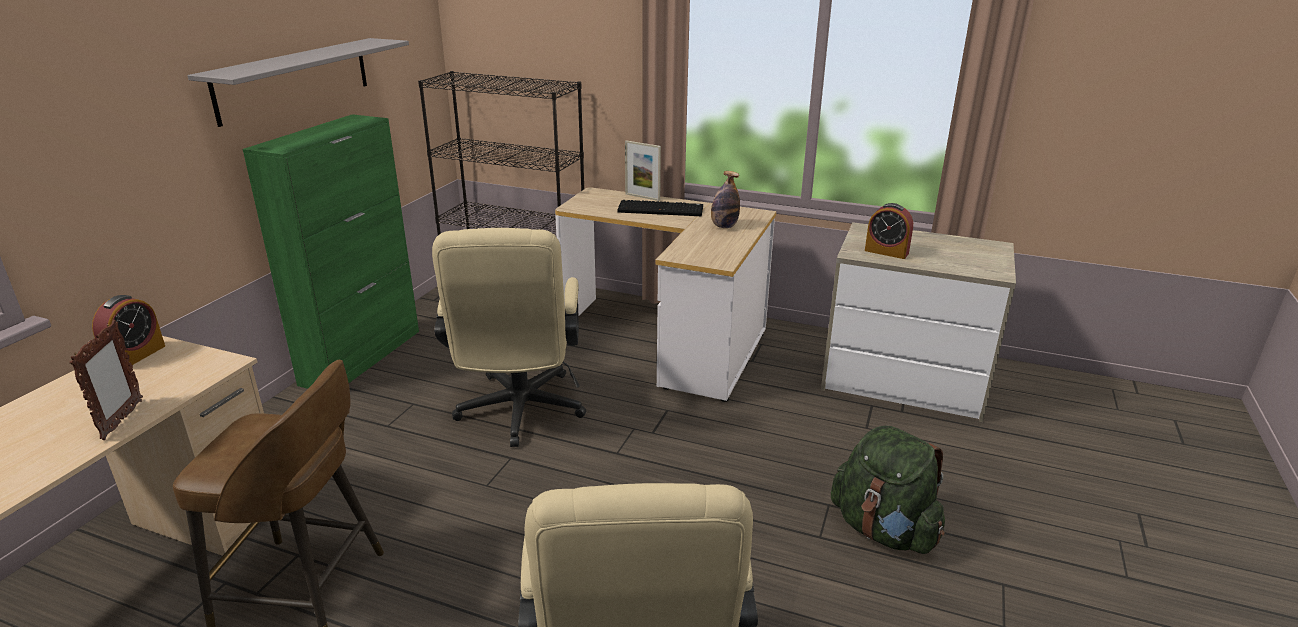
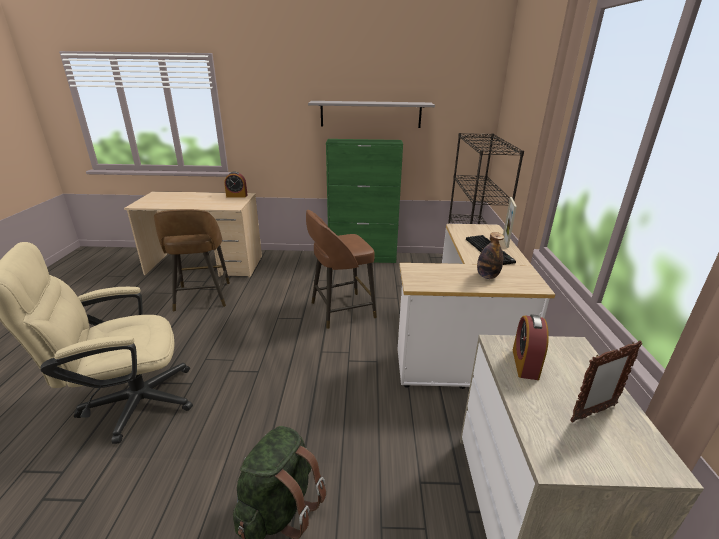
camera: 70 degrees right, 0 degrees up
(122, 420) = (192, 205): picture frame -> picture frame (592, 413)
(519, 414) = (340, 310): beige office chair -> brown stool

